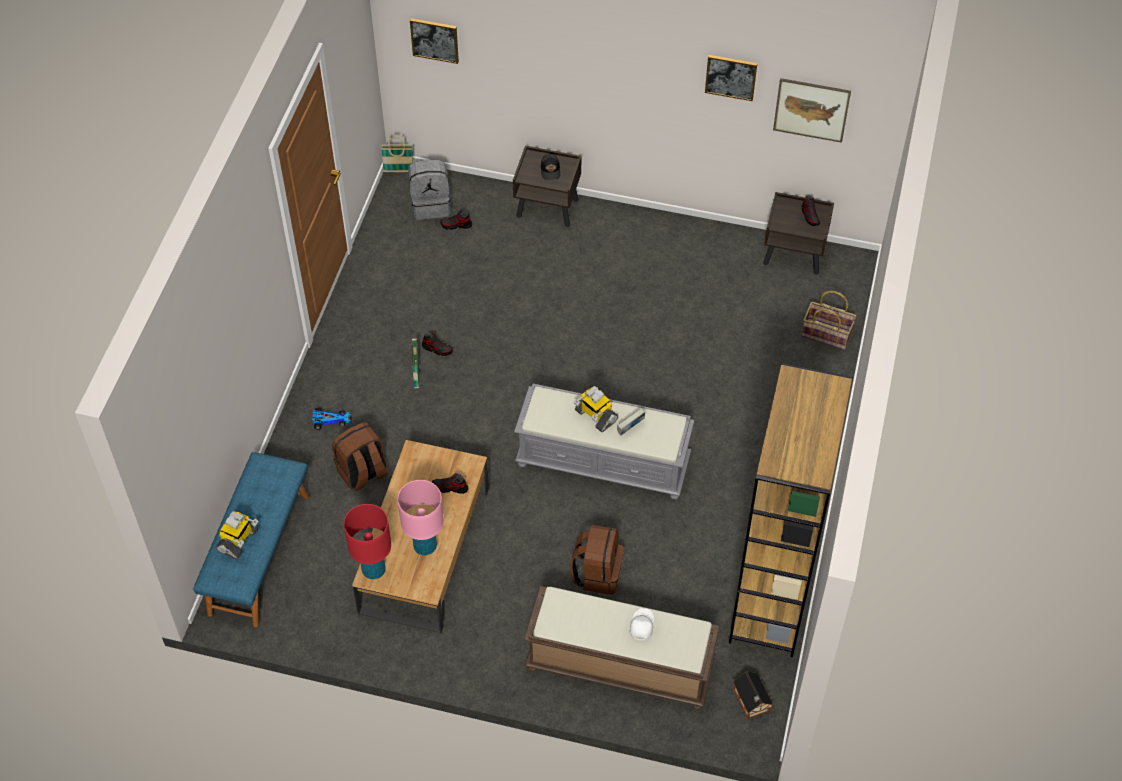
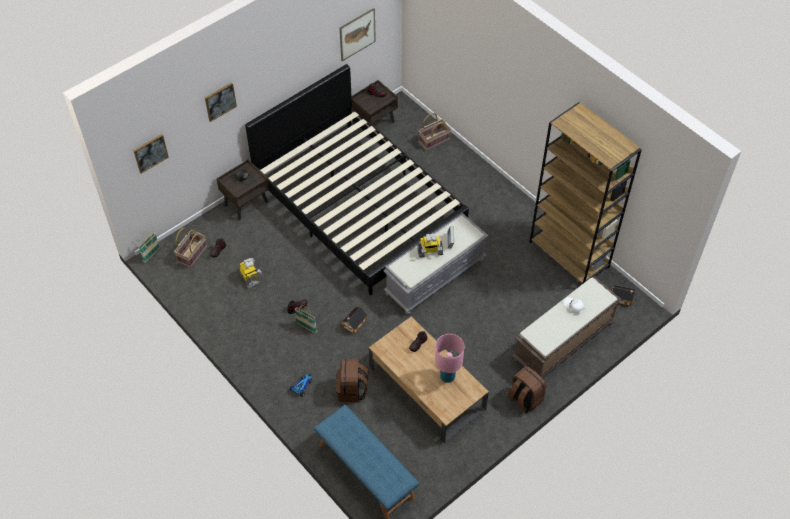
camera: 55 degrees left, 0 degrees up
(238, 541) = (374, 466): toy robot -> toy robot (250, 277)
(373, 570) = (444, 409): red table lamp -> none
(431, 205) = (192, 254): grey backpack -> basket
(459, 419) = (354, 324): none -> toy house
(597, 573) = (501, 318): brown backpack -> brown backpack (524, 399)
(645, 318) = (359, 205): none -> black bed
(731, 76) = (315, 46): picture -> picture (220, 101)

